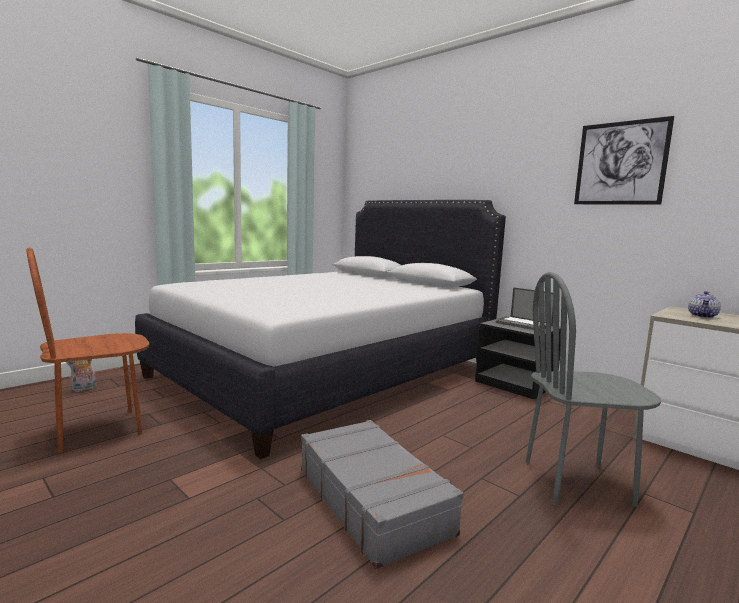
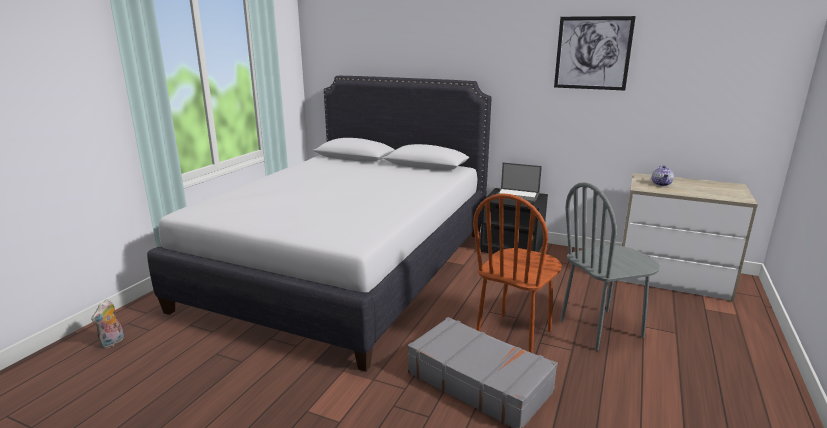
camera: 20 degrees left, 10 degrees up
(98, 430) = (185, 383): brown chair -> brown chair (514, 336)

